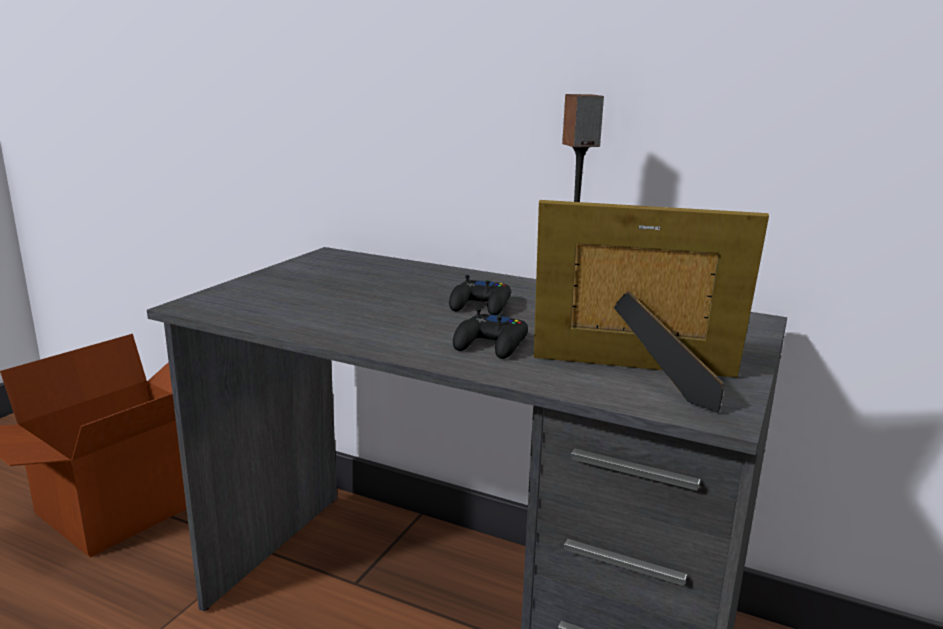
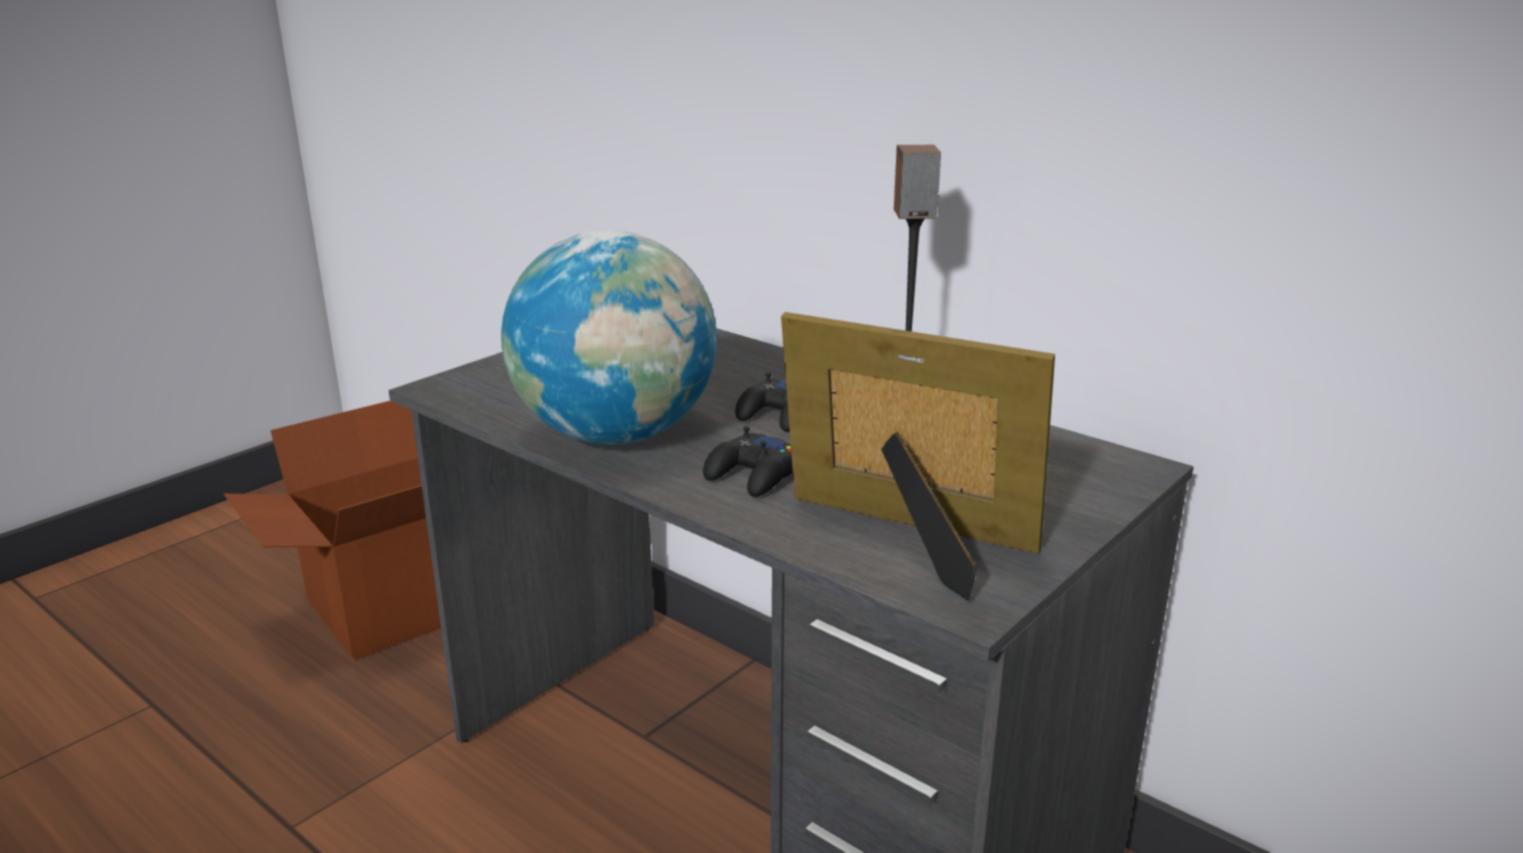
camera: 15 degrees right, 5 degrees up
(362, 327) = (616, 435): none -> globe

